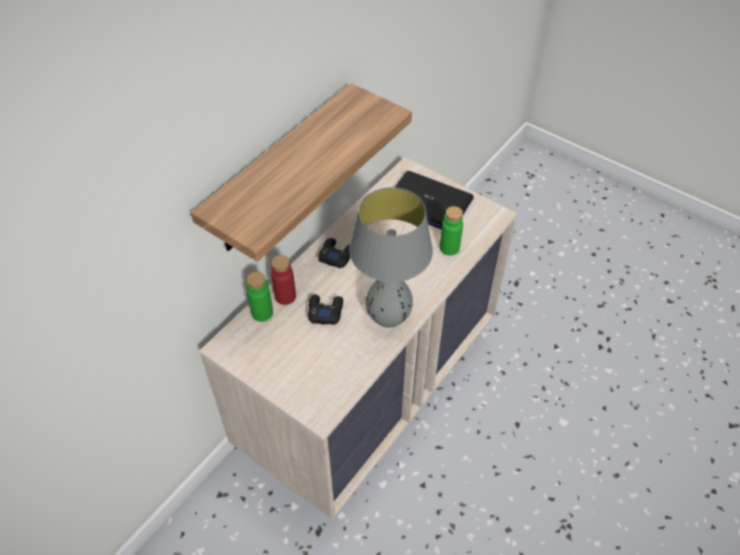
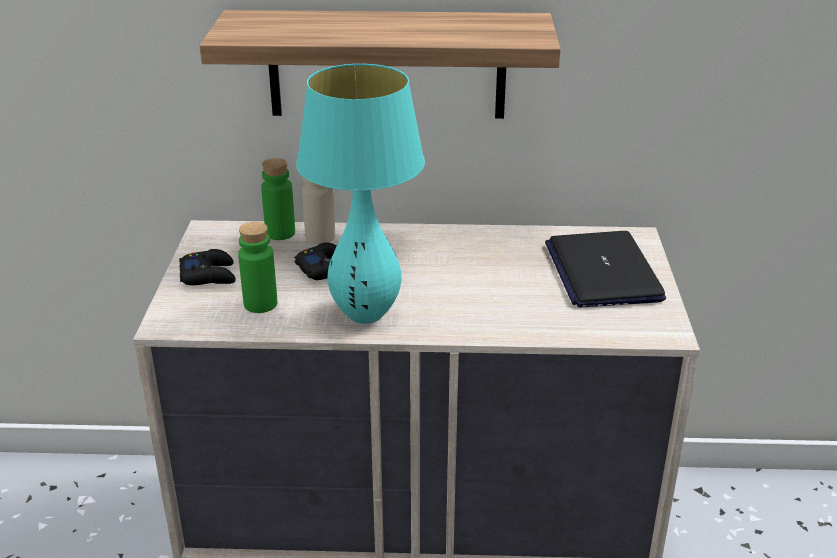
camera: 55 degrees right, 20 degrees down
(285, 296) = (320, 237): red bottle -> beige bottle
(337, 255) = (423, 244): black game controller -> black game controller (209, 275)
(388, 319) = (365, 315): grey table lamp -> turquoise table lamp
(449, 248) = (547, 316): green bottle -> green bottle (260, 304)

